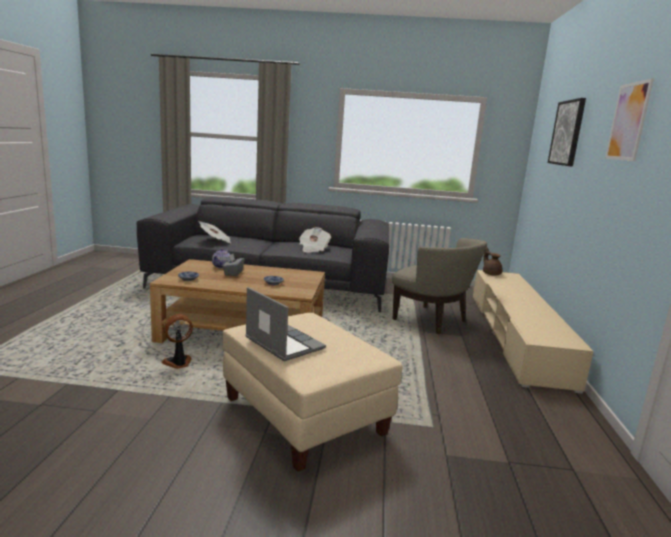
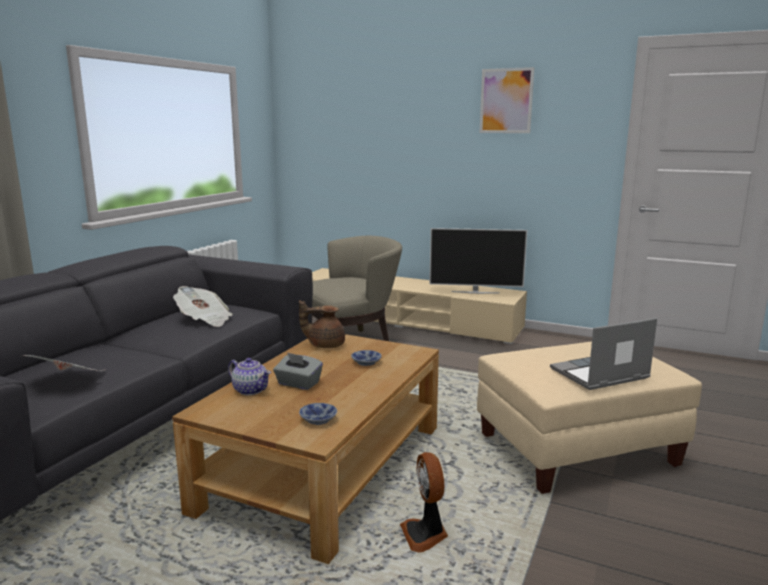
camera: 70 degrees left, 0 degrees up
(491, 274) = (316, 276): brown teapot -> brown teapot (325, 345)
(542, 327) = (475, 292): none -> television
(567, 133) = (381, 110): picture -> none

